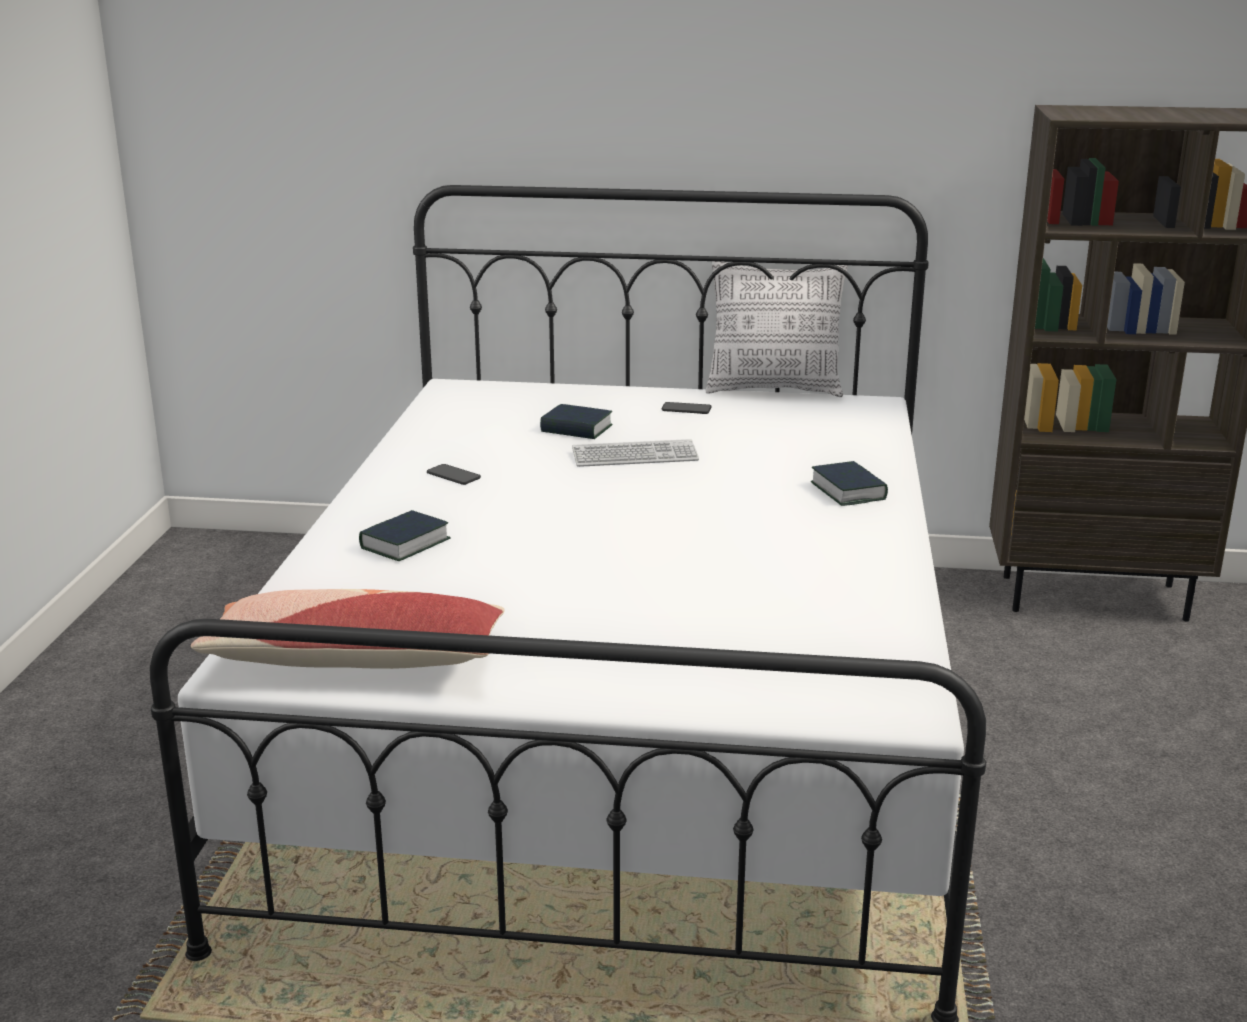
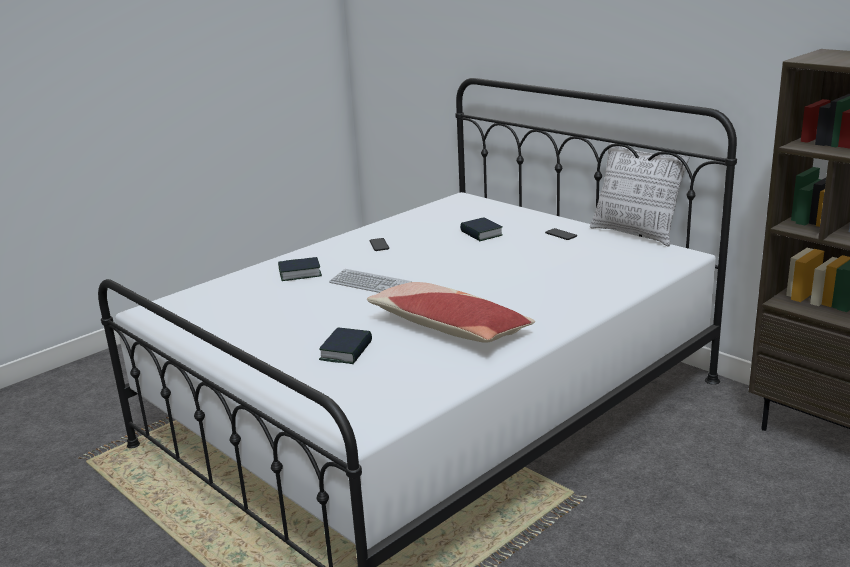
camera: 40 degrees right, 0 degrees up
(354, 660) = (189, 320): pillow -> pillow (448, 328)
(635, 456) = (483, 255): keyboard -> keyboard (370, 284)
(848, 491) = (563, 303): book -> book (346, 351)

